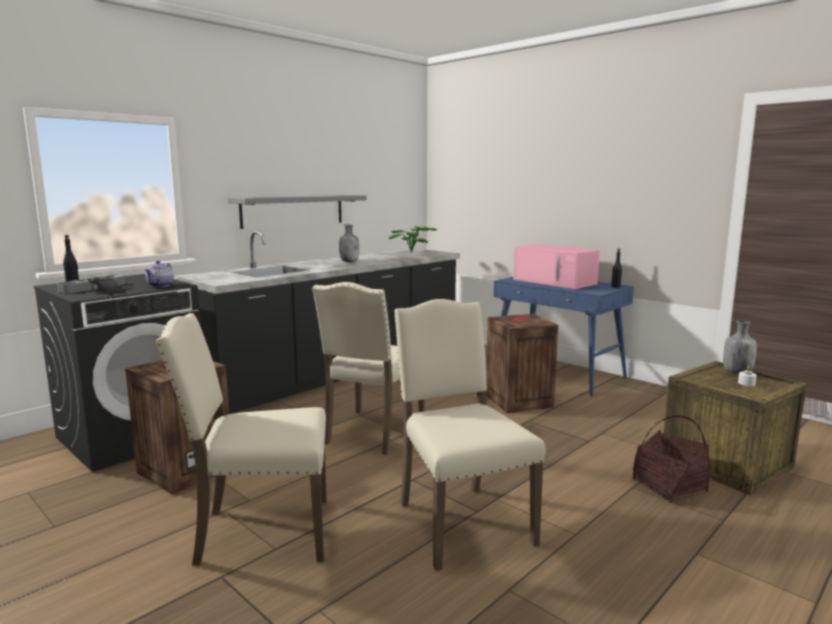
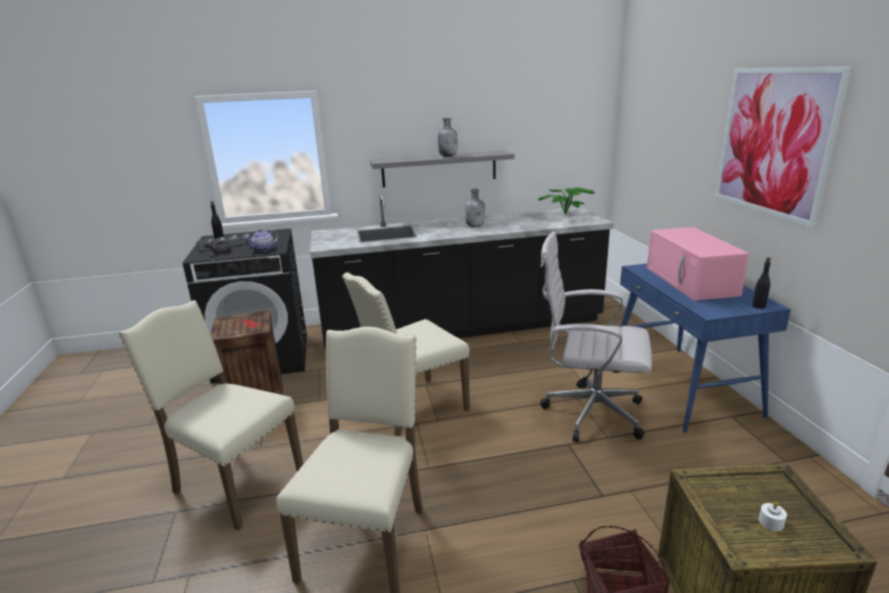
camera: 35 degrees right, 10 degrees up
(517, 401) = (588, 413): crate -> white office chair
(596, 170) = (774, 142): none -> picture
(736, 372) = (784, 497): grey bottle -> grey bottle (448, 156)

